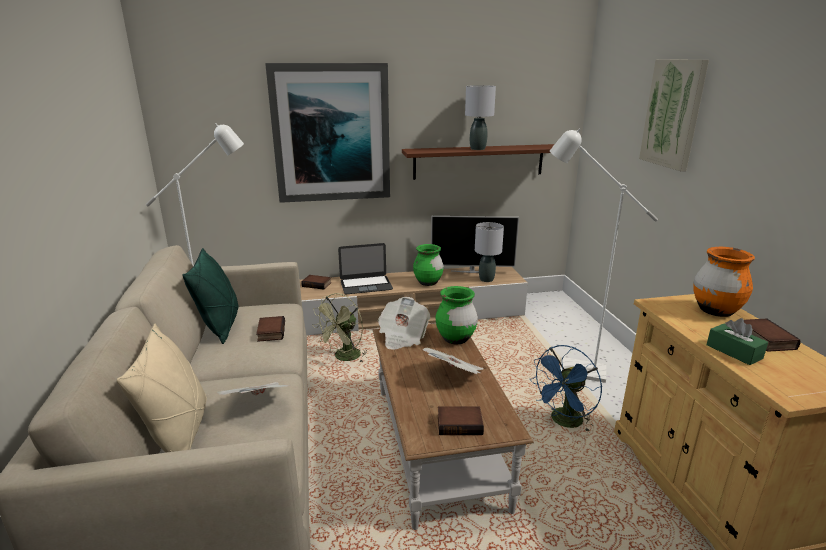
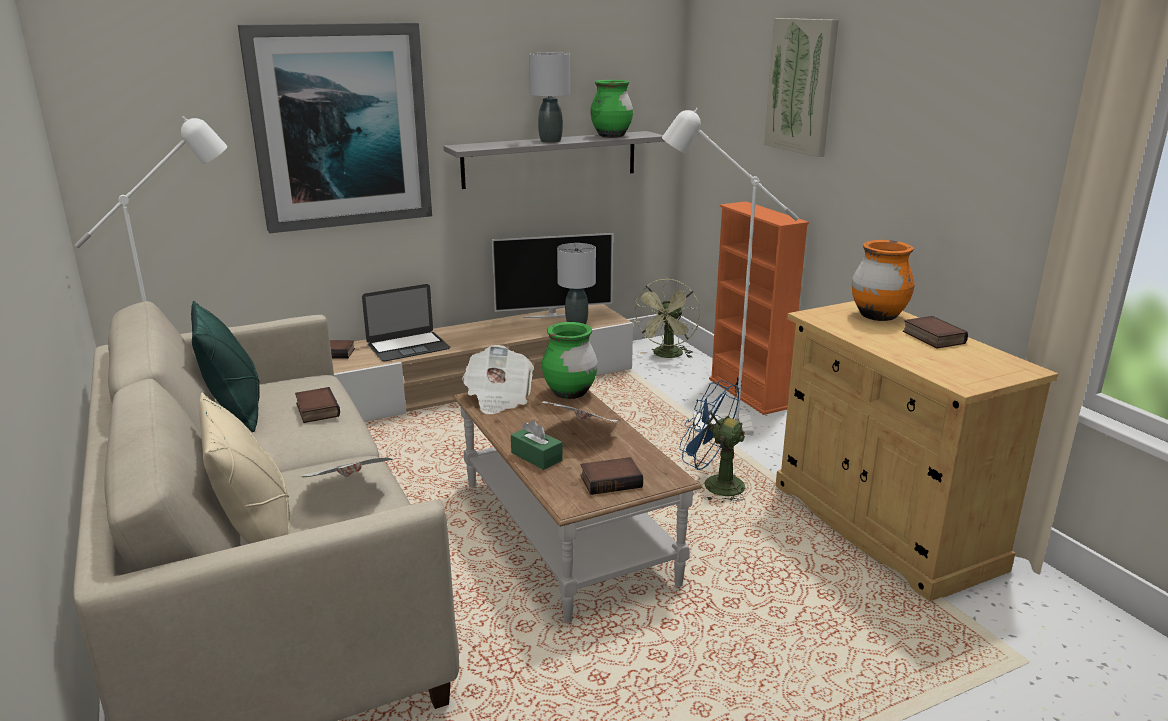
camera: 15 degrees left, 0 degrees up
(344, 358) = (398, 450): green fan -> green fan (667, 356)
(428, 283) = (497, 335): green vase -> green vase (611, 136)
(479, 161) = (550, 159): brown shelf -> grey shelf
(563, 422) = (714, 485): blue fan -> blue fan turned 90 degrees clockwise
(609, 346) = (748, 393): none -> orange bookcase
(734, 351) = (904, 352): green tissue box -> green tissue box (536, 457)

